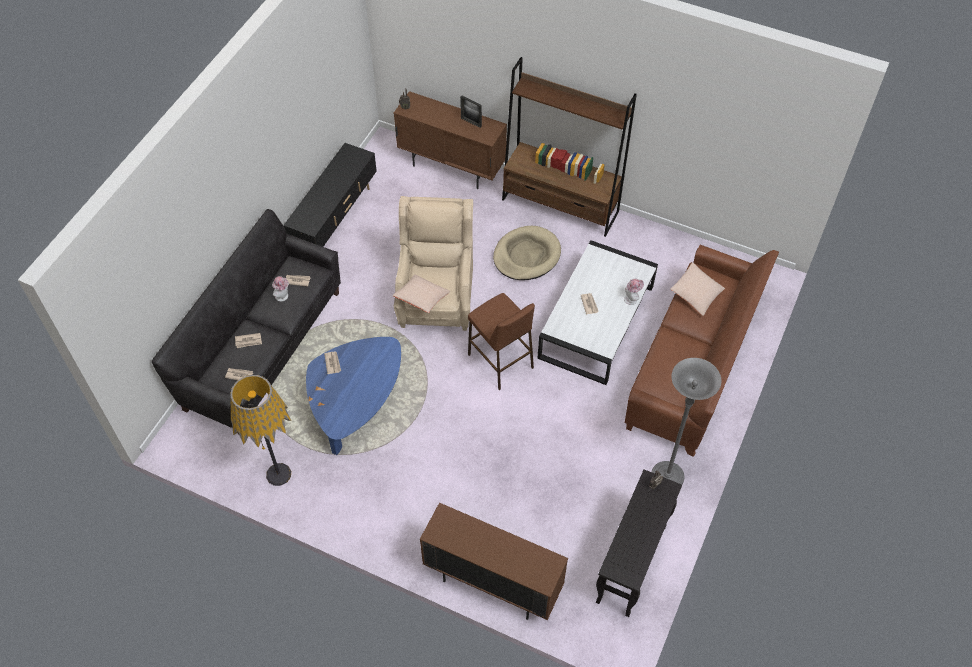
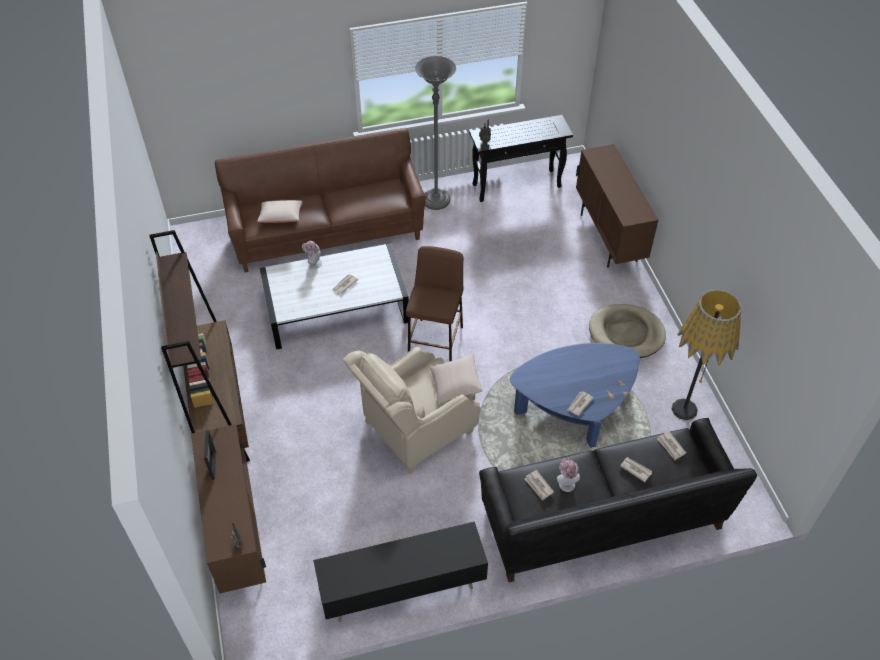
camera: 130 degrees left, 5 degrees down
(526, 255) = (305, 396): beige dog bed -> beige dog bed (626, 334)

